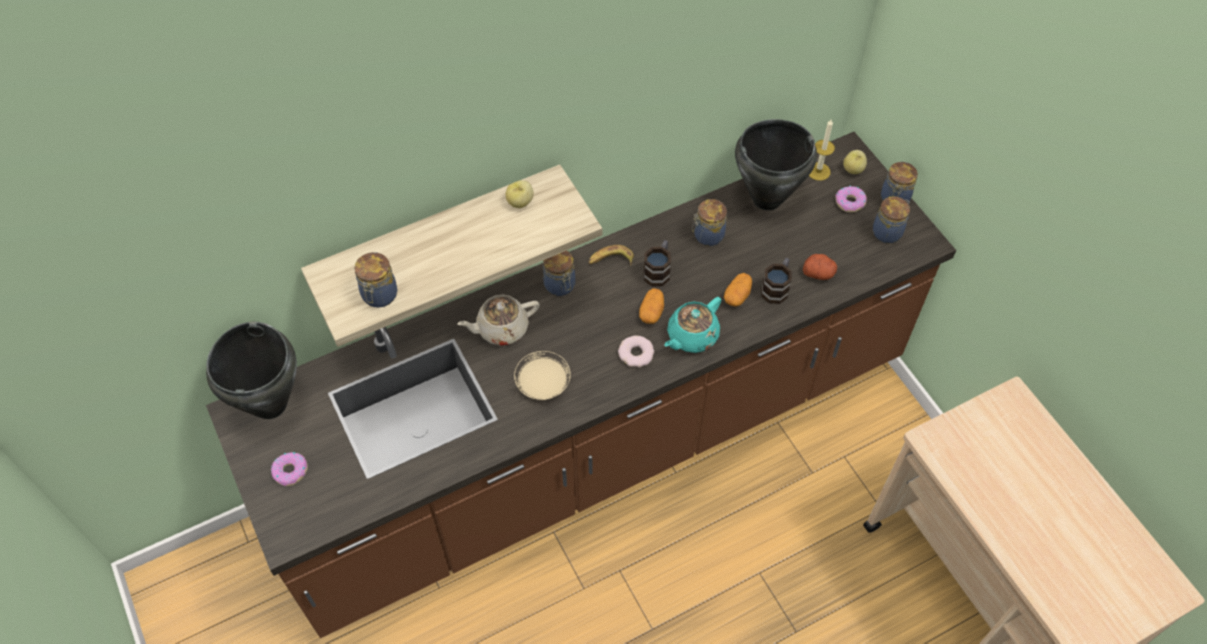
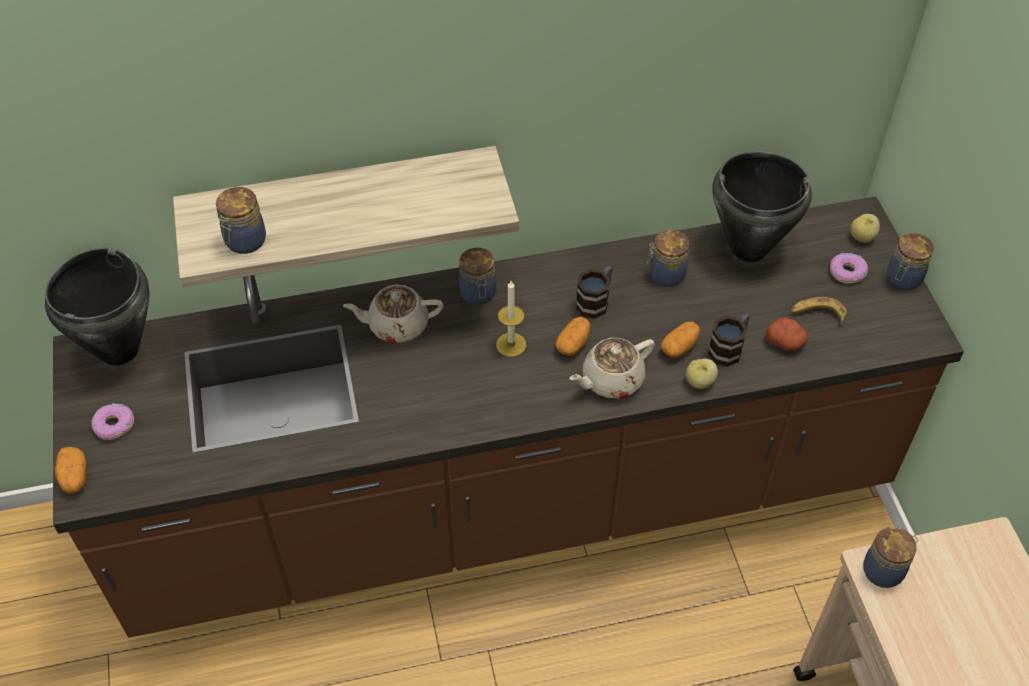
camera: 15 degrees right, 5 degrees down
(273, 524) = (74, 477): none -> potato
(520, 202) = (436, 176): apple -> apple (700, 382)
(543, 384) = (423, 395): beige plate -> none
(610, 260) = (544, 279): banana -> banana (817, 314)
(636, 354) = (540, 385): donut -> none
(691, 336) = (611, 380): turquoise teapot -> beige teapot
(818, 171) = (819, 231): candle -> candle (511, 344)
(888, 232) = (884, 314): jar -> jar (884, 570)

